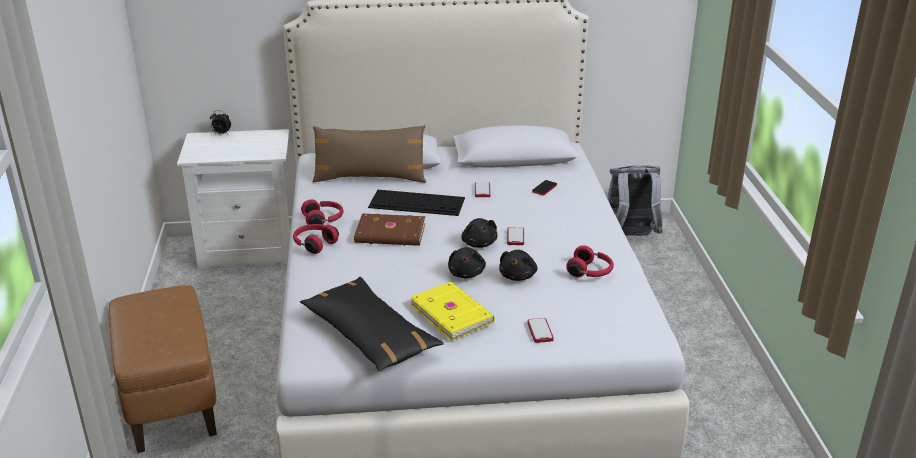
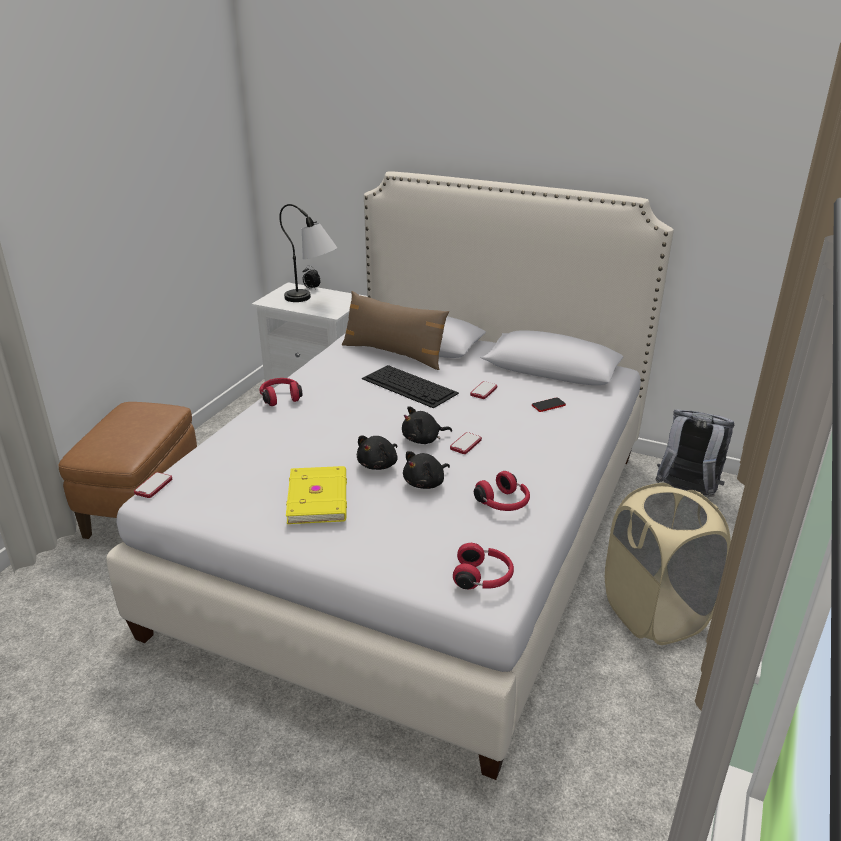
camera: 30 degrees right, 0 degrees up
(237, 145) = (312, 300): none -> table lamp
(324, 220) = (313, 379): red headphones -> red headphones (483, 578)
(370, 336) = (227, 494): black pillow -> none
(390, 234) = (352, 407): brown book -> none
(479, 243) = (423, 439): black plush toy -> black plush toy turned 60 degrees clockwise
(540, 331) = (382, 546): phone -> phone (153, 486)
(679, 333) = (654, 613): none -> beige laundry basket

